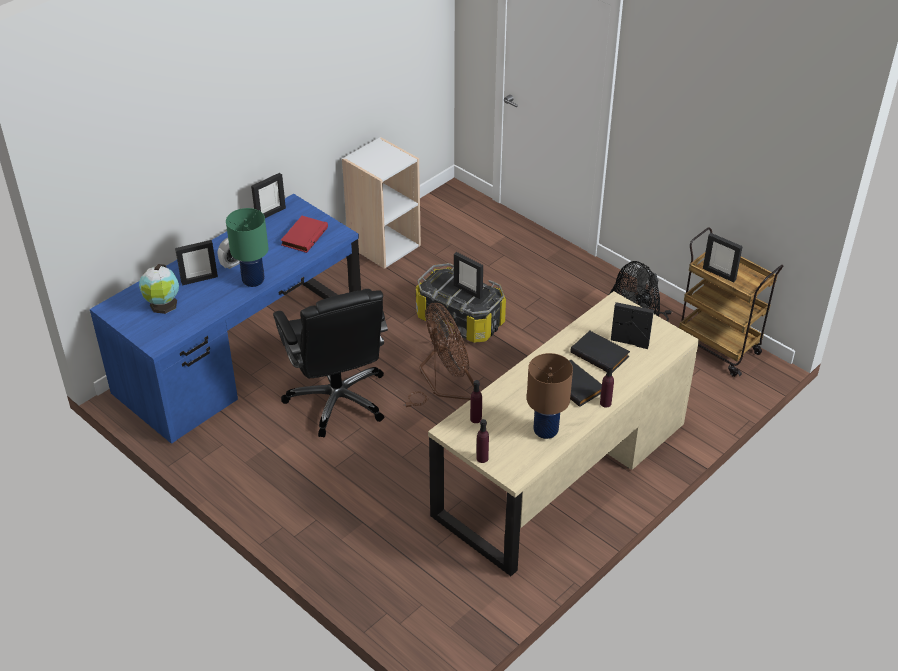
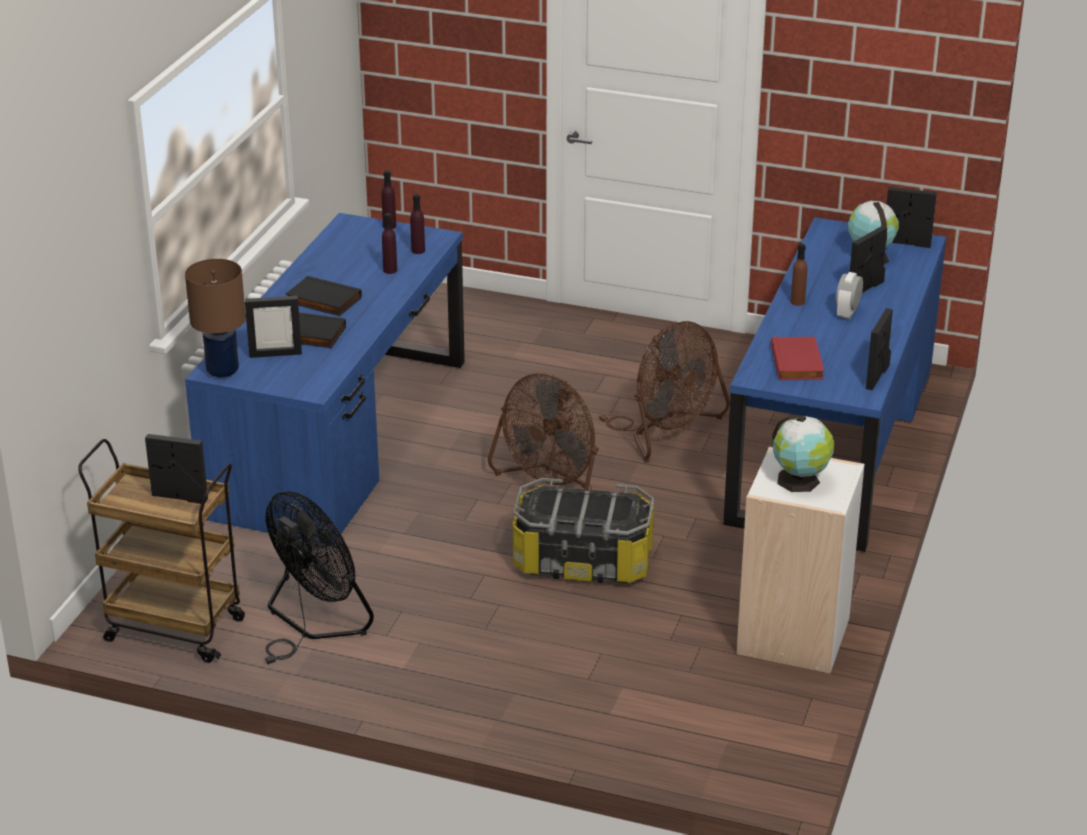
camera: 155 degrees right, 10 degrees down
(254, 282) = (797, 302): green table lamp -> brown bottle
(338, 399) = (663, 432): black office chair -> brown fan
(384, 158) = (800, 481): none -> globe
(468, 290) = (570, 507): picture frame -> picture frame (906, 243)
(545, 431) = (334, 258): brown table lamp -> brown table lamp (223, 372)
(561, 469) = (340, 437): beige desk -> blue desk
(605, 403) = (279, 294): purple bottle -> purple bottle (390, 270)

